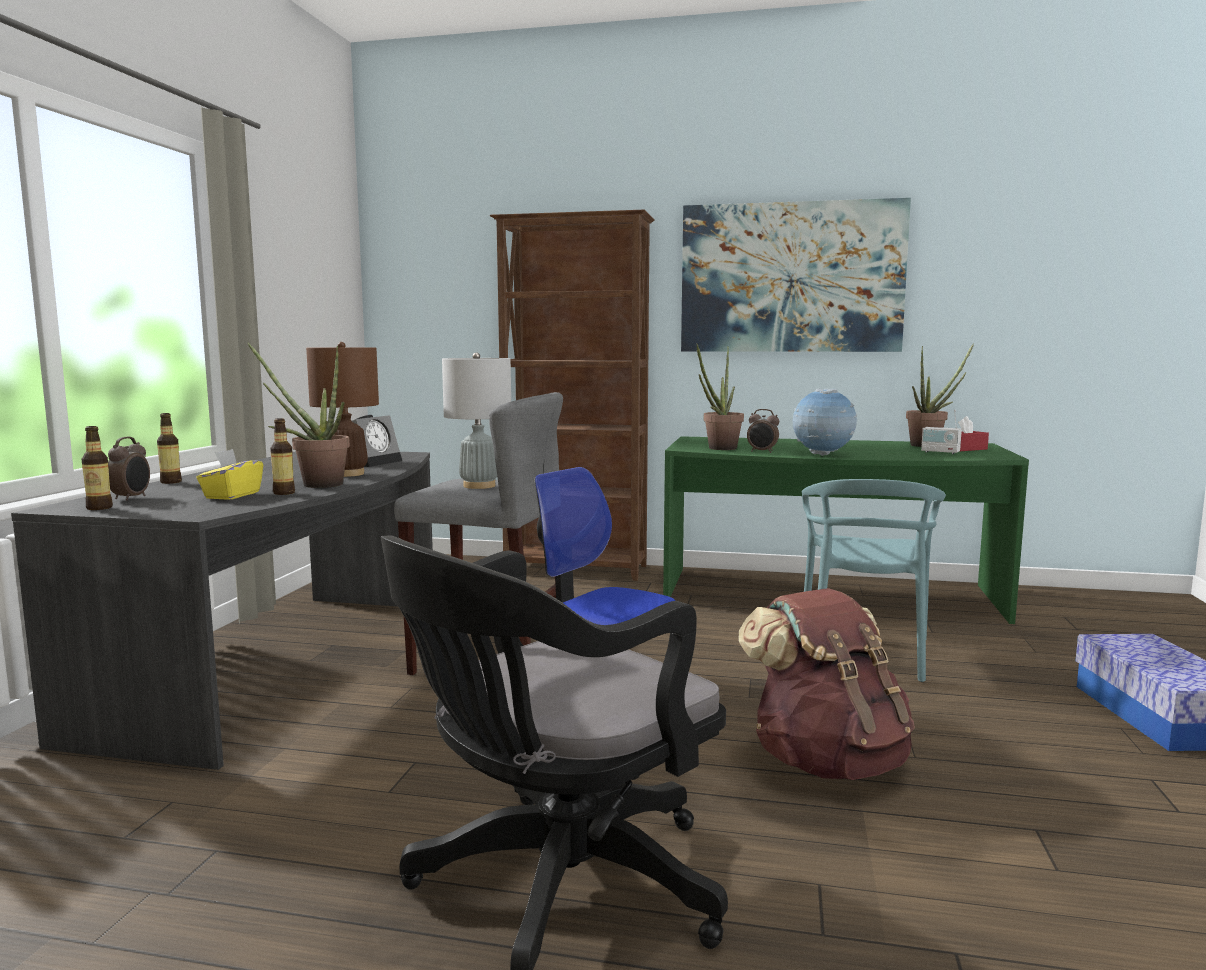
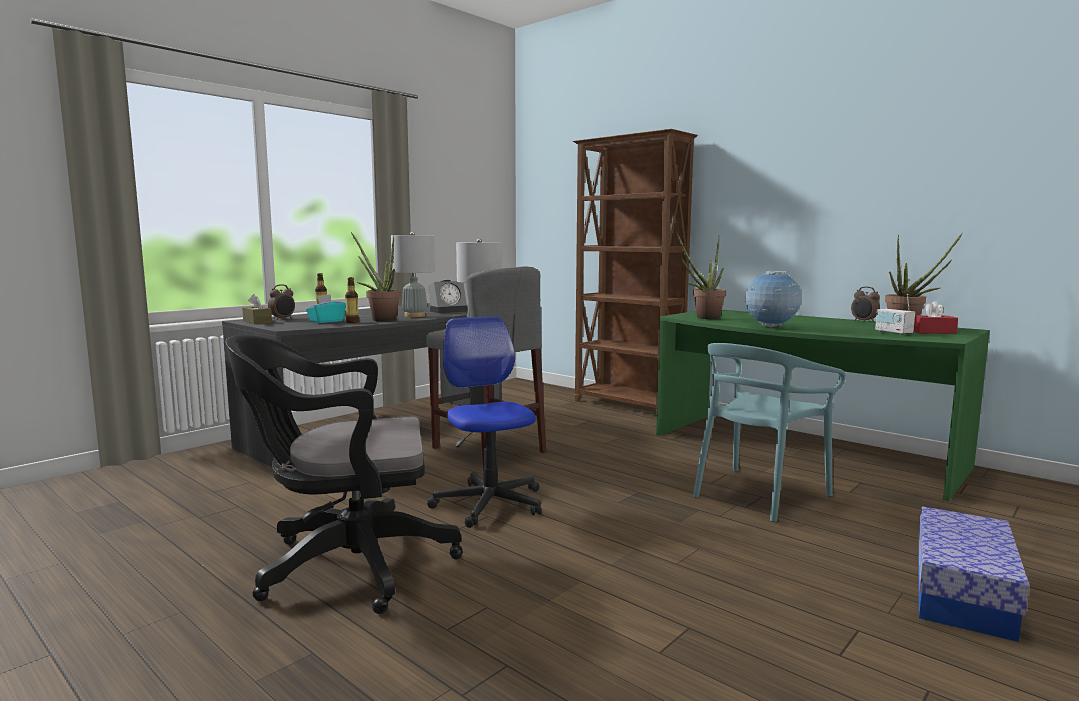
camera: 30 degrees right, 0 degrees up
(99, 508) = (257, 322): bottle -> brown tissue box
(232, 495) = (326, 321): yellow tissue box -> turquoise tissue box
(348, 474) = (414, 316): brown table lamp -> grey table lamp
(762, 452) = (730, 322): alarm clock -> alarm clock (864, 321)
(791, 278) = (804, 176): picture -> none
(826, 761) = (606, 549): brown backpack -> none

